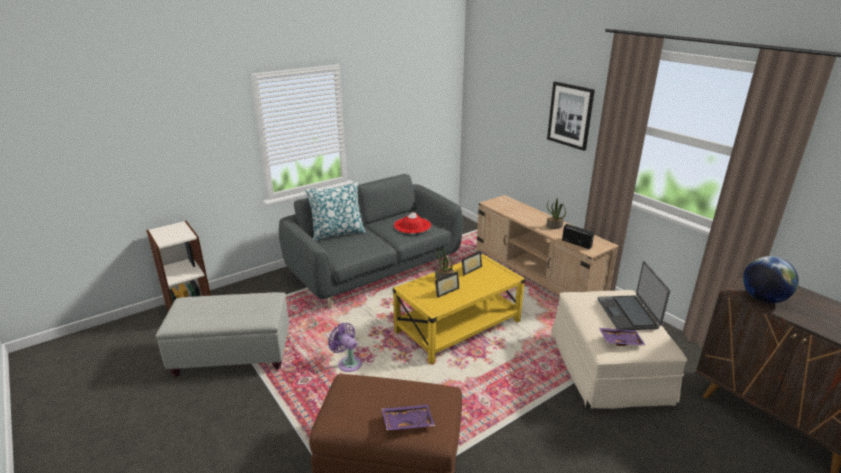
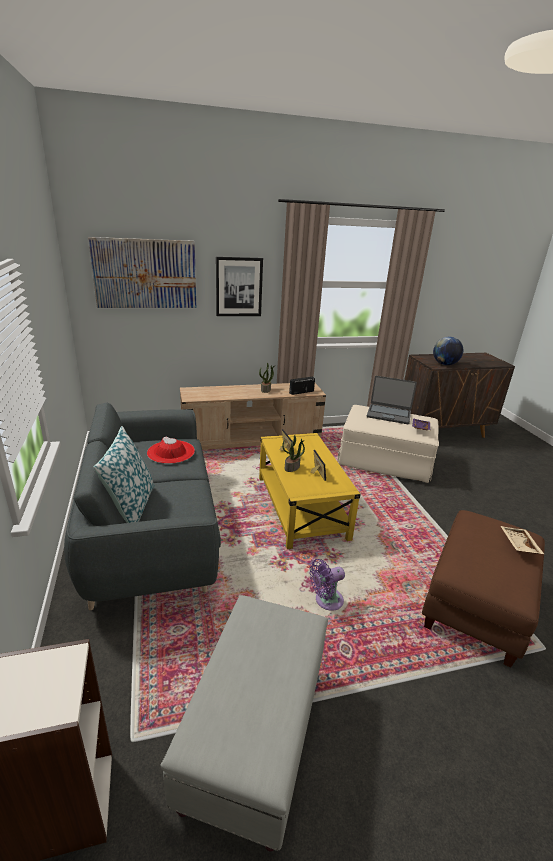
camera: 70 degrees left, 0 degrees up
(407, 421) = (518, 544): purple tray -> beige tray
(505, 88) = (145, 274): none -> picture

